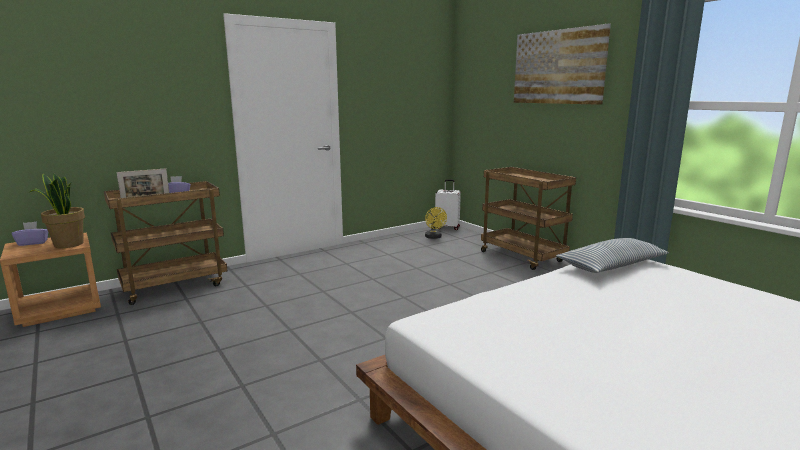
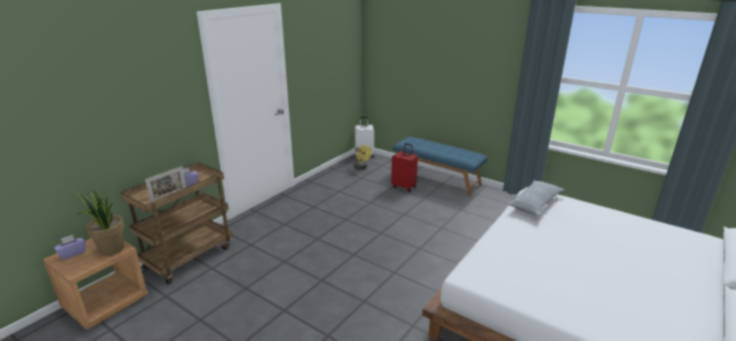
camera: 20 degrees left, 10 degrees up
(472, 259) = (404, 187): none -> red suitcase
(523, 257) = (437, 179): brown cart -> blue bench
(558, 67) = (460, 39): picture -> none

